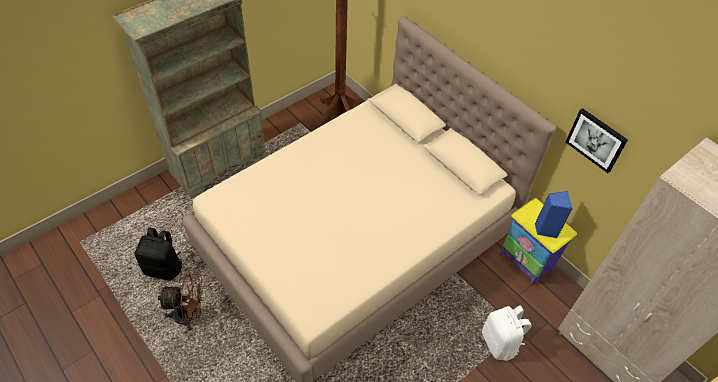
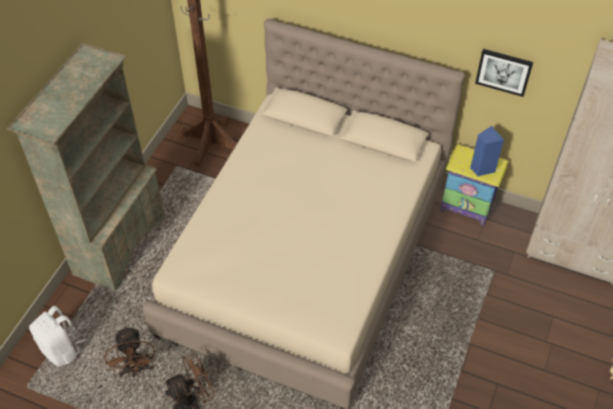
camera: 25 degrees left, 0 degrees up
(164, 268) = (136, 370): black backpack -> brown fan
(500, 343) = (485, 288): white backpack -> white backpack (62, 349)

